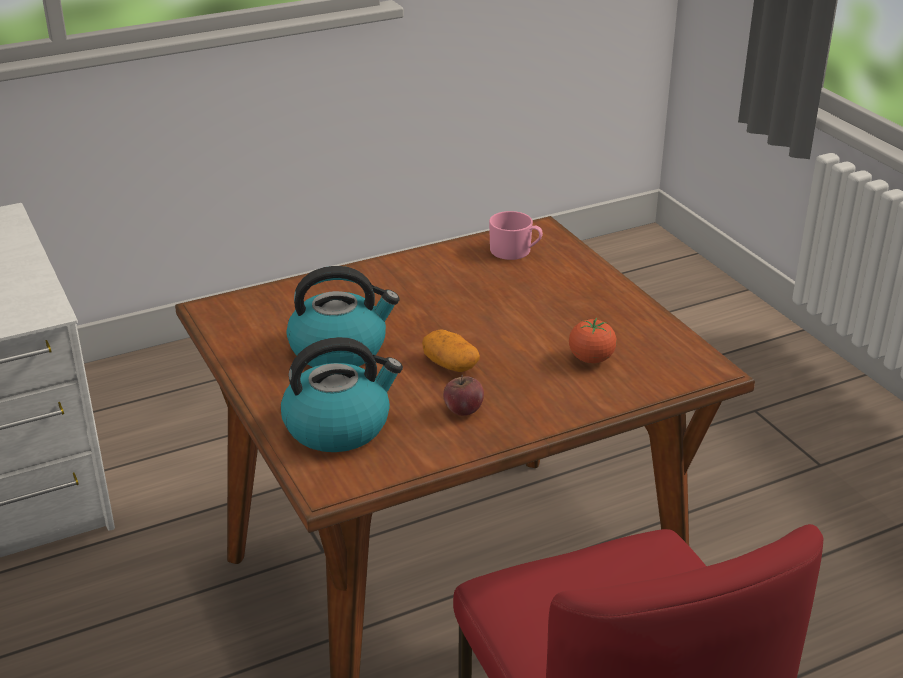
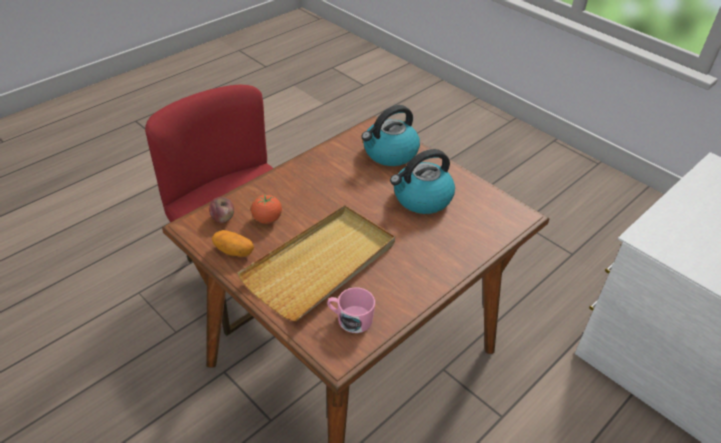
camera: 160 degrees right, 10 degrees up
(450, 365) = (351, 199): potato -> potato (234, 251)
(463, 410) = (331, 172): apple -> apple (223, 218)
(529, 300) = (321, 264): none -> beige tray

